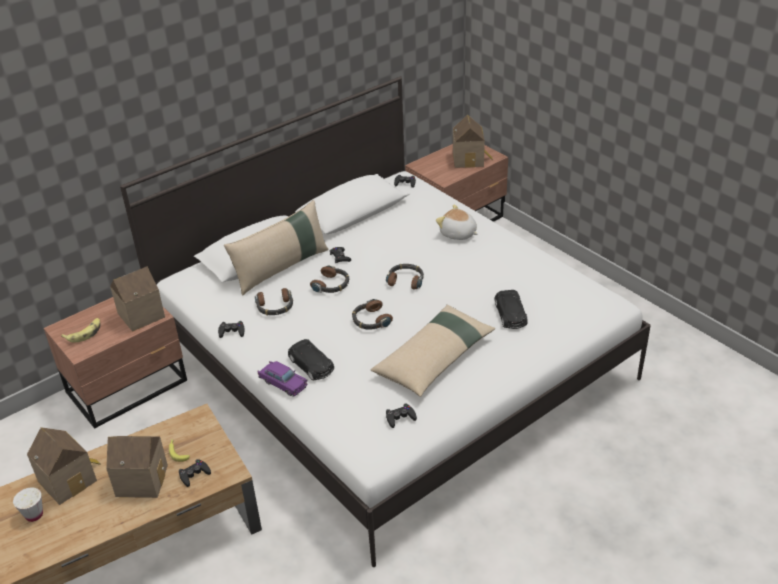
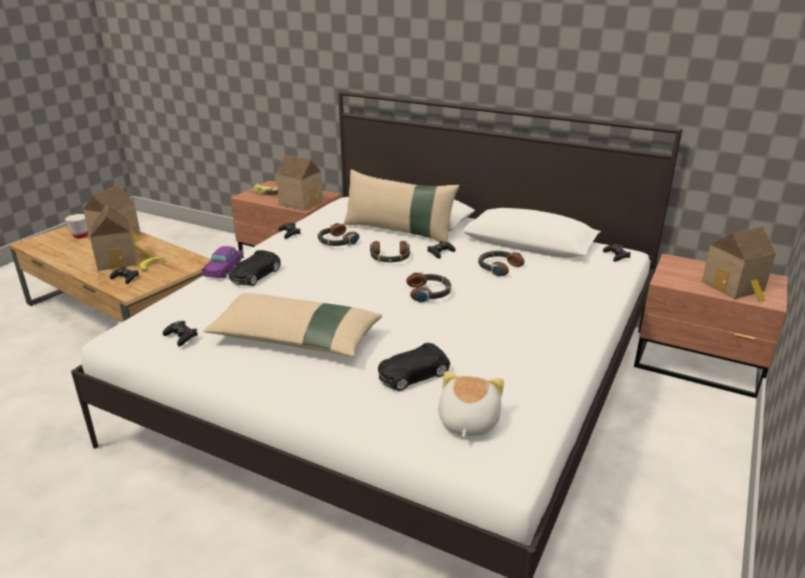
camera: 65 degrees right, 10 degrees down
(370, 320) = (342, 288): headphones -> headphones (498, 267)
(458, 234) = (552, 306): plush toy -> plush toy (467, 421)

